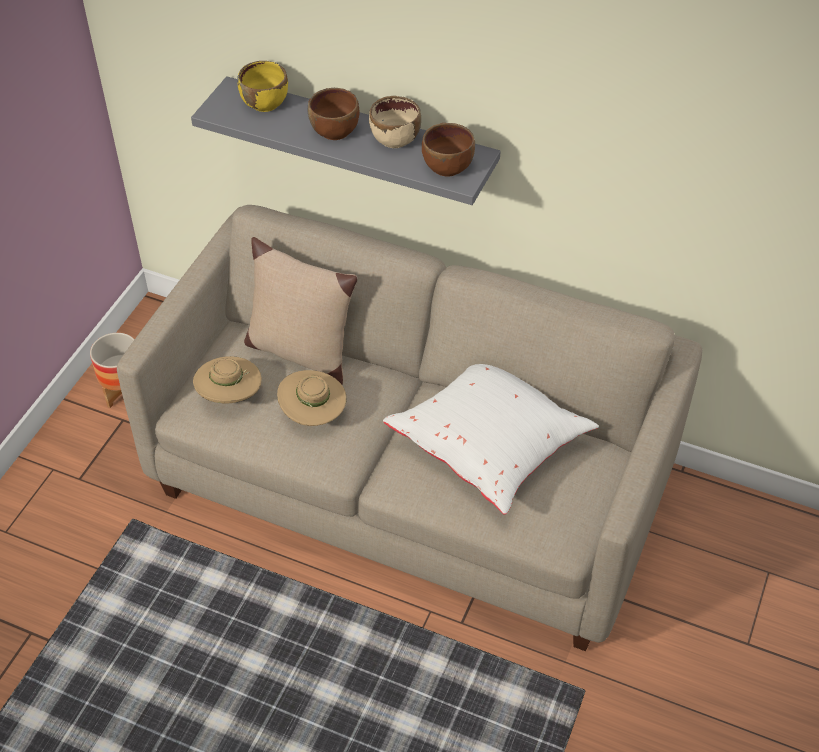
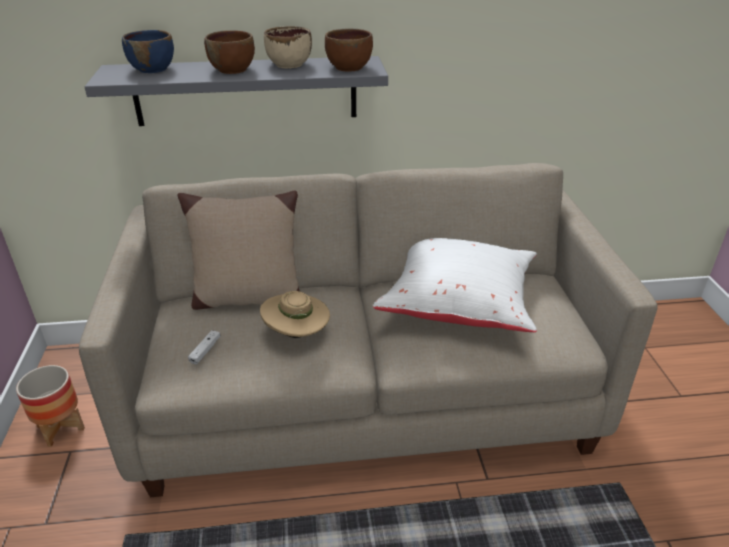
camera: 30 degrees left, 15 degrees down
(230, 396) = (205, 350): beige hat -> white game controller
(265, 103) = (153, 69): yellow bowl -> blue bowl

